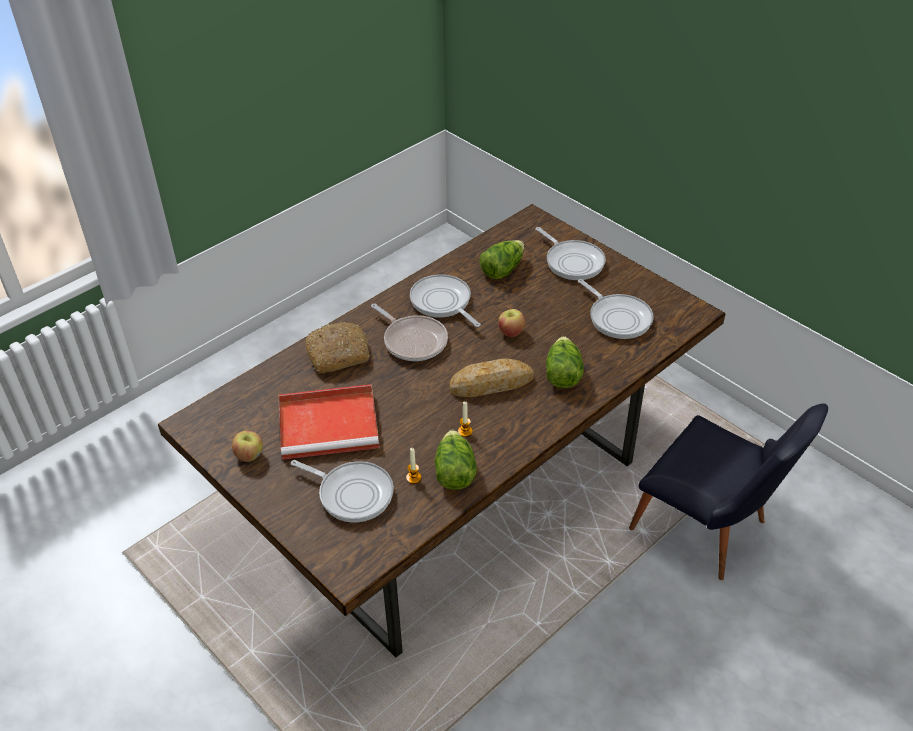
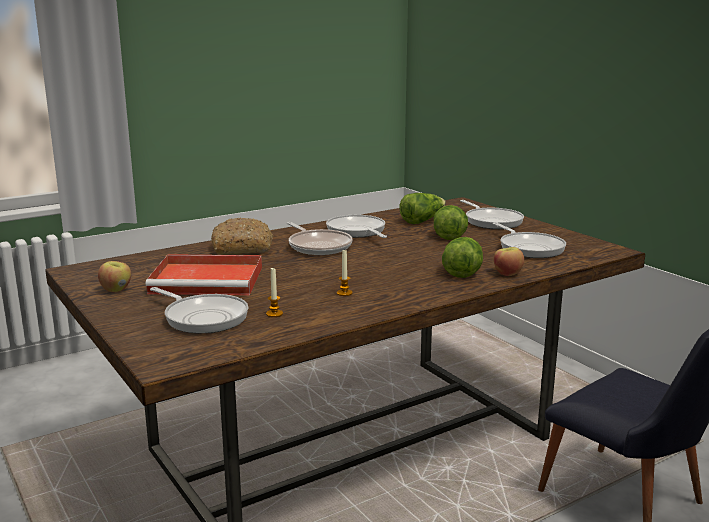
camera: 10 degrees right, 25 degrees down
(454, 471) = (320, 314): lettuce -> lettuce (449, 235)
(491, 383) = (385, 271): bread -> none
(511, 332) = (417, 248): apple -> apple (507, 274)

